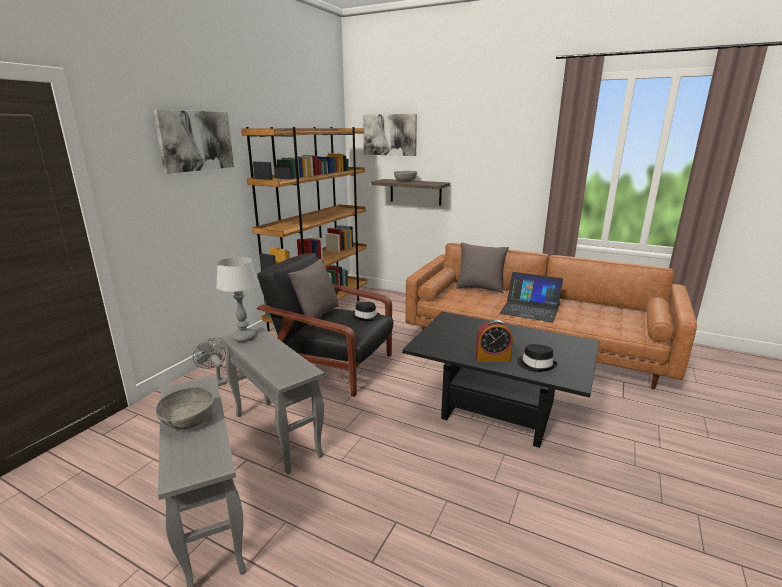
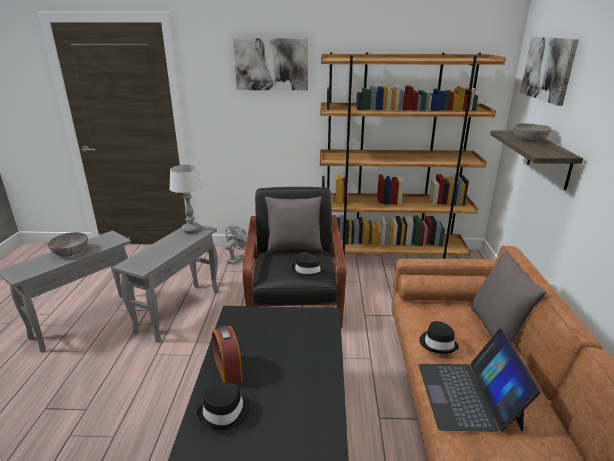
camera: 65 degrees right, 5 degrees up
(483, 304) = (438, 343): none -> black hat

